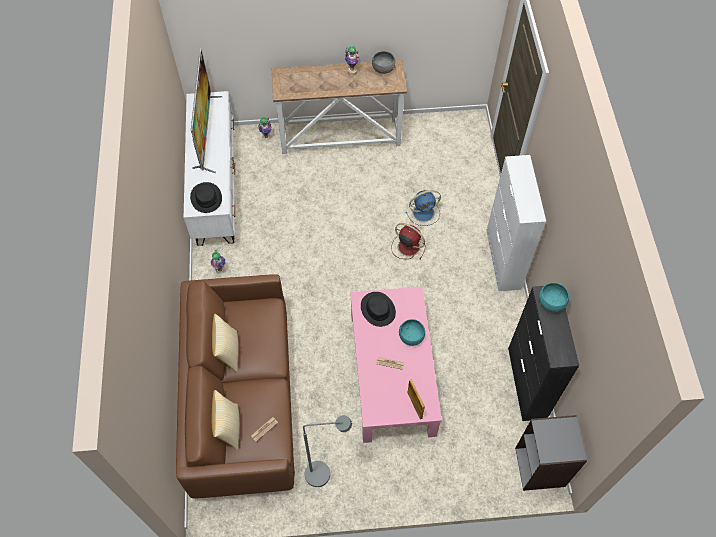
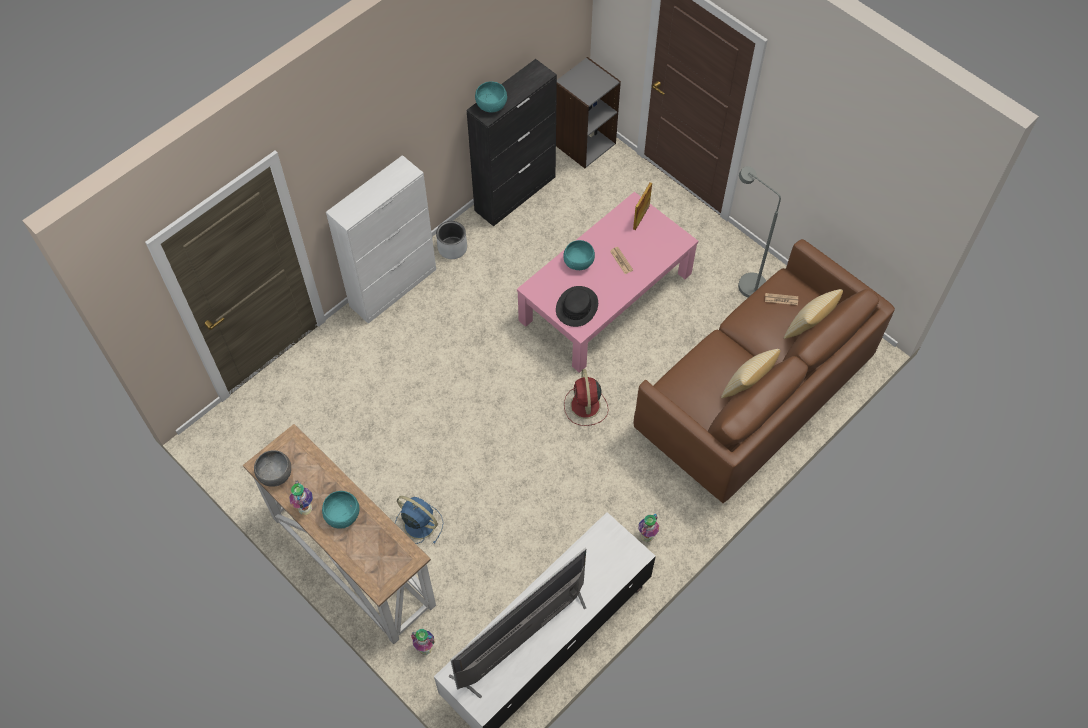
camera: 130 degrees left, 0 degrees up
(206, 198) = (610, 554): black hat -> none
(332, 81) = (342, 515): none -> turquoise bowl
(407, 246) = (452, 379): red fan -> red fan (585, 406)
(424, 212) = (394, 393): blue fan -> blue fan (418, 523)
(509, 312) = (452, 248): none -> grey planter

